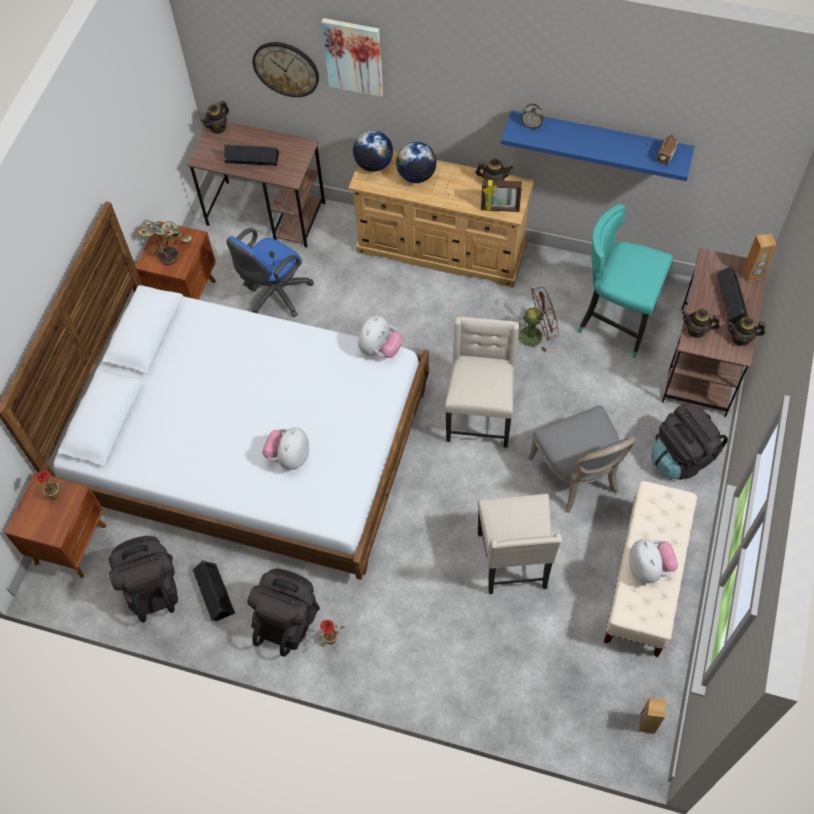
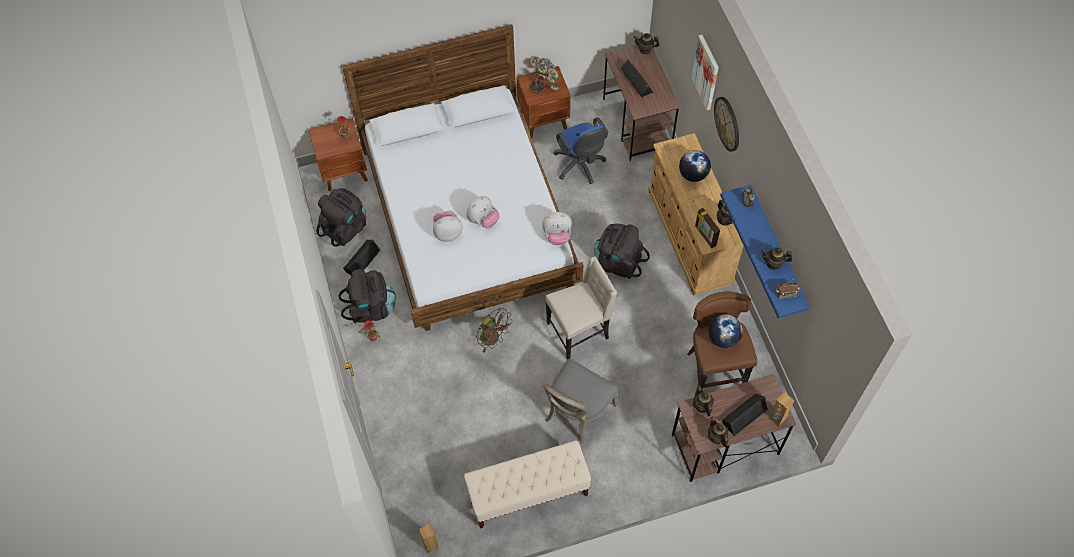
camera: 55 degrees right, 0 degrees up
(274, 295) = (580, 166): blue office chair -> blue office chair turned 120 degrees counterclockwise
(286, 68) = (682, 47): wall clock -> wall clock (727, 123)
(374, 164) = (683, 146): globe -> globe (723, 338)
(513, 562) = (489, 409): beige chair -> none
(535, 334) = (666, 329): brown fan -> brown fan (493, 339)
(615, 323) = (713, 372): turquoise stool -> brown stool
(622, 145) = (774, 264): none -> teapot
(649, 568) = (515, 476): plush toy -> plush toy (483, 220)
(682, 457) = (637, 469): black backpack -> black backpack (618, 262)

